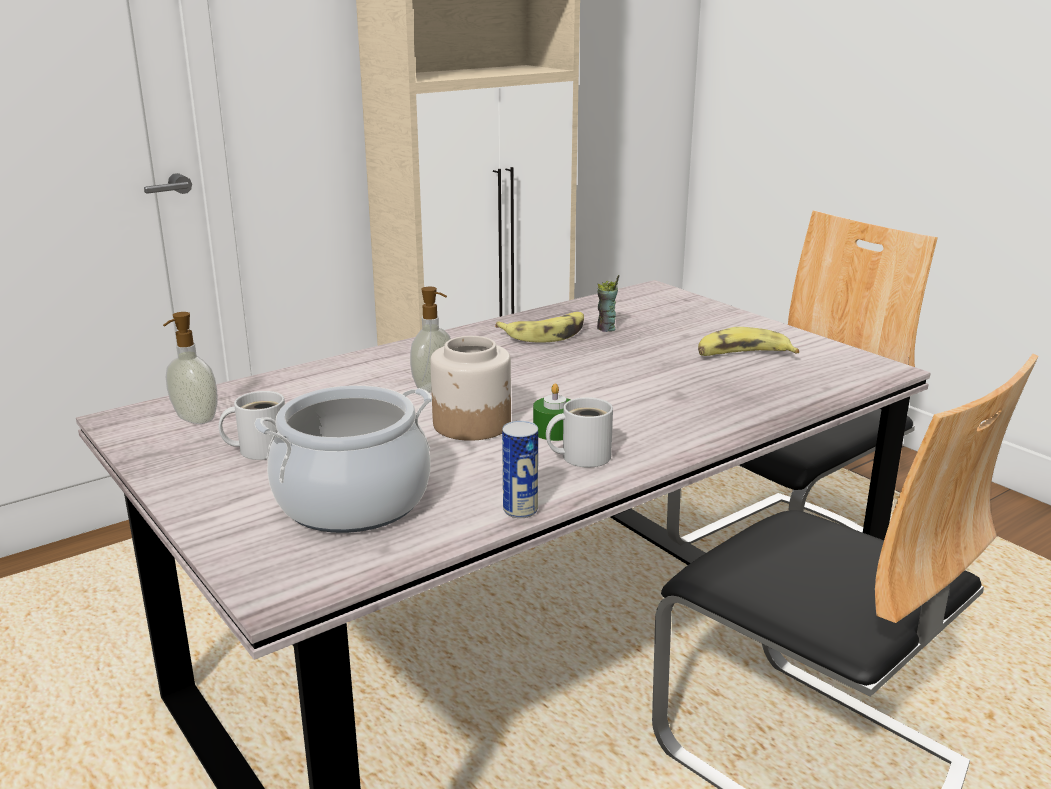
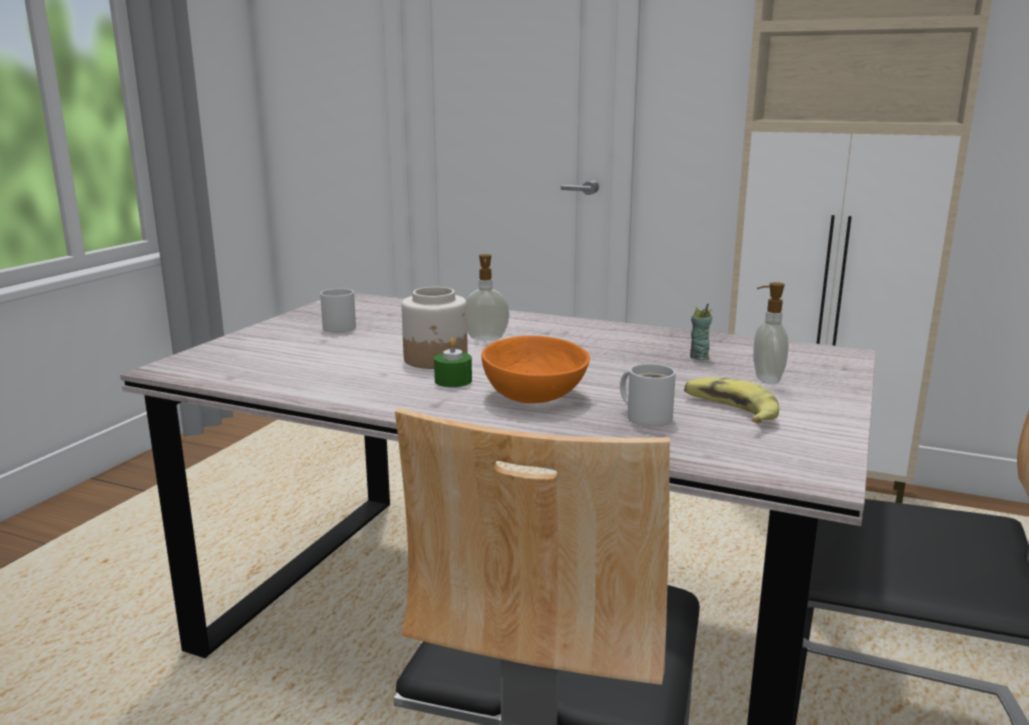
camera: 60 degrees right, 5 degrees down
(194, 419) = (363, 308): soap dispenser -> soap dispenser (765, 379)
(352, 501) = (287, 358): cooking pot -> none
(520, 510) = (310, 396): can -> none
(546, 334) = (647, 344): banana -> none
(581, 456) = (417, 395): white mug -> white mug (647, 416)
(635, 408) = (532, 395): none -> orange bowl

